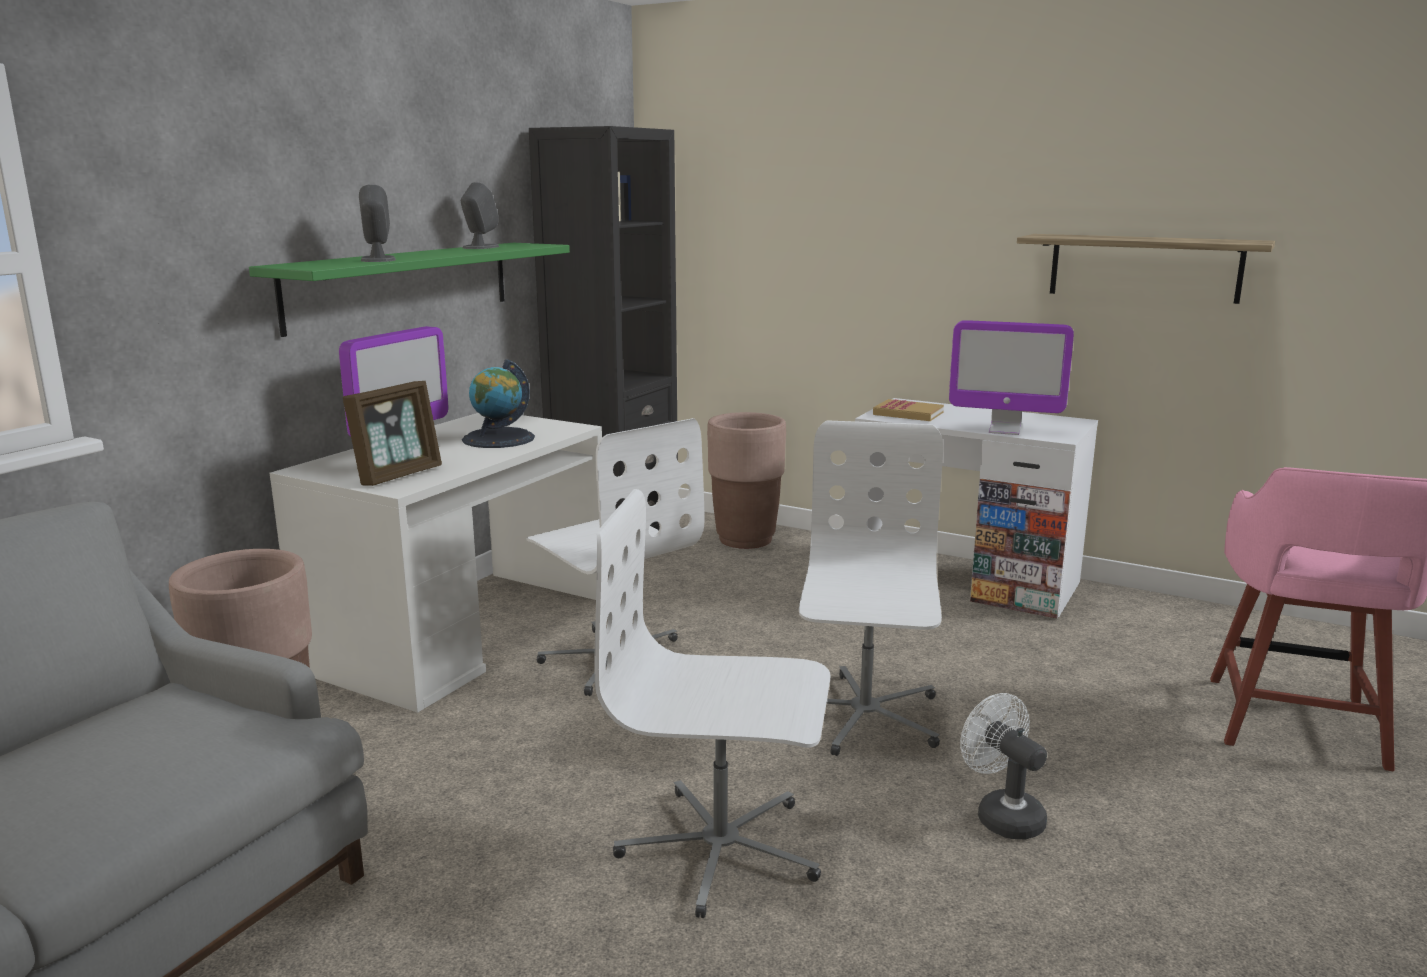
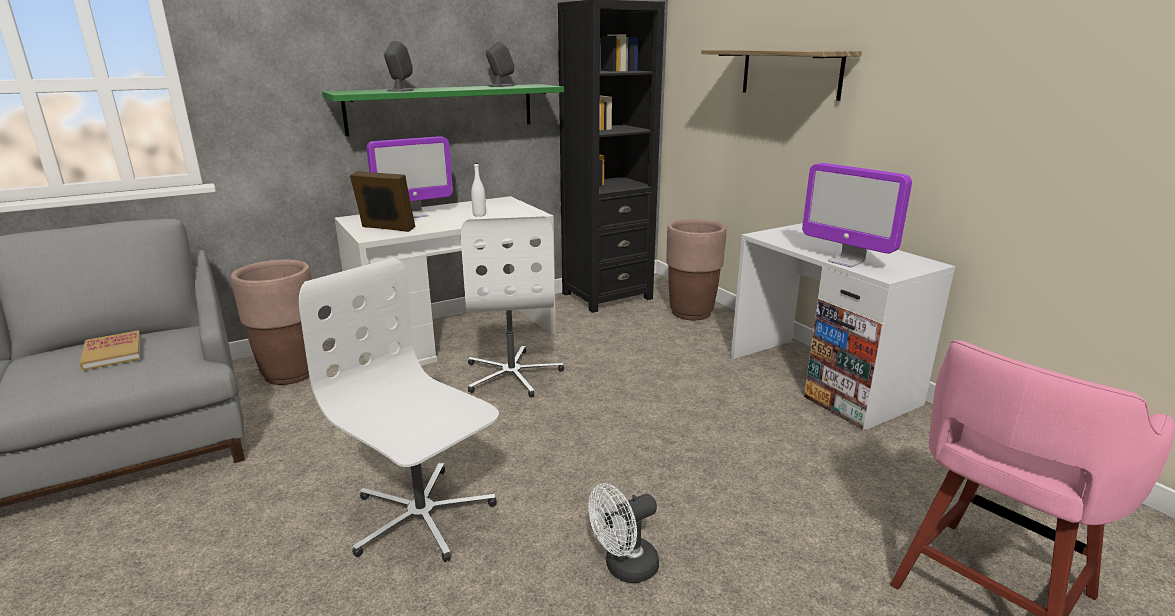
camera: 30 degrees right, 5 degrees up
(398, 475) = (386, 229): picture frame -> picture frame turned 135 degrees counterclockwise
(498, 439) = (479, 215): globe -> white bottle
(863, 716) = (617, 459): white office chair -> none
(908, 413) = (790, 236): book -> book (113, 353)
(1002, 815) = (624, 568): white fan -> white fan turned 120 degrees counterclockwise
(1144, 267) = (1018, 126): shelf -> shelf (790, 73)

